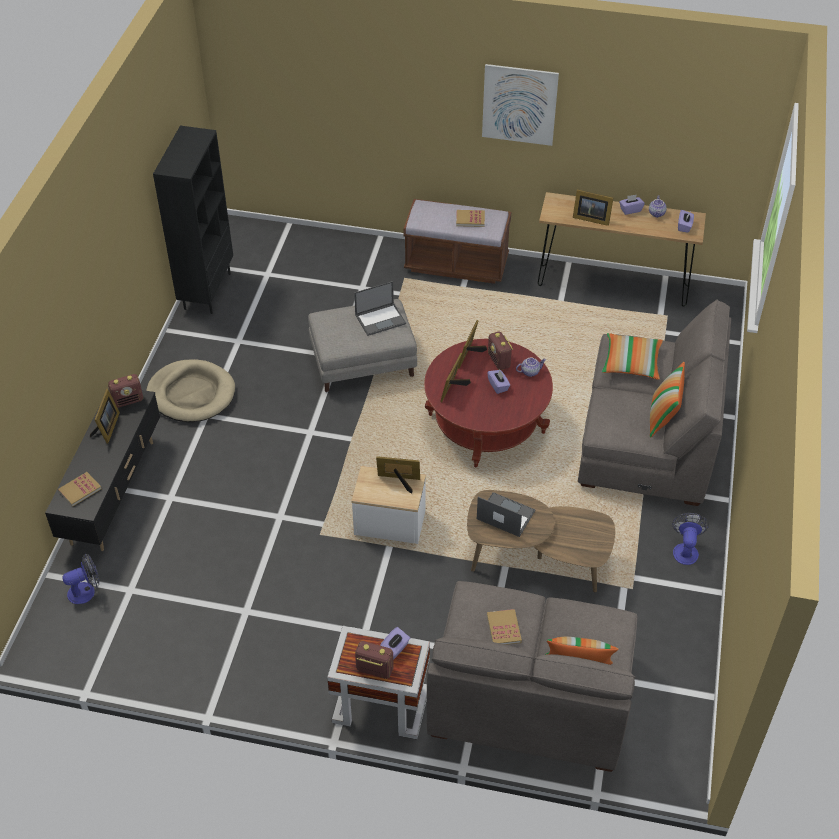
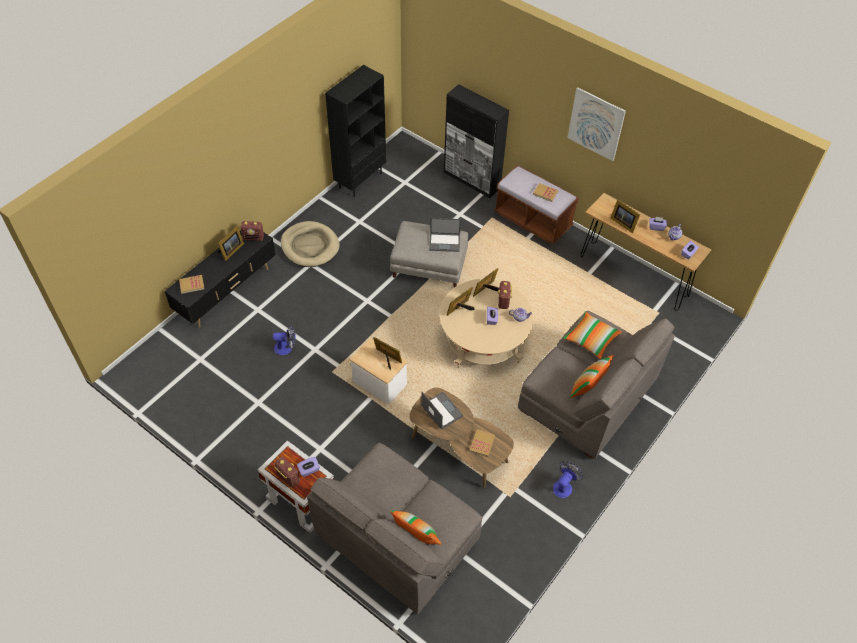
camera: 25 degrees right, 5 degrees up
(86, 591) = (175, 349): fan -> fan (286, 348)
(351, 243) = (472, 180): none -> black cabinet
(486, 424) = (483, 341): red coffee table -> beige coffee table
(504, 628) = (385, 488): book -> book (482, 443)

